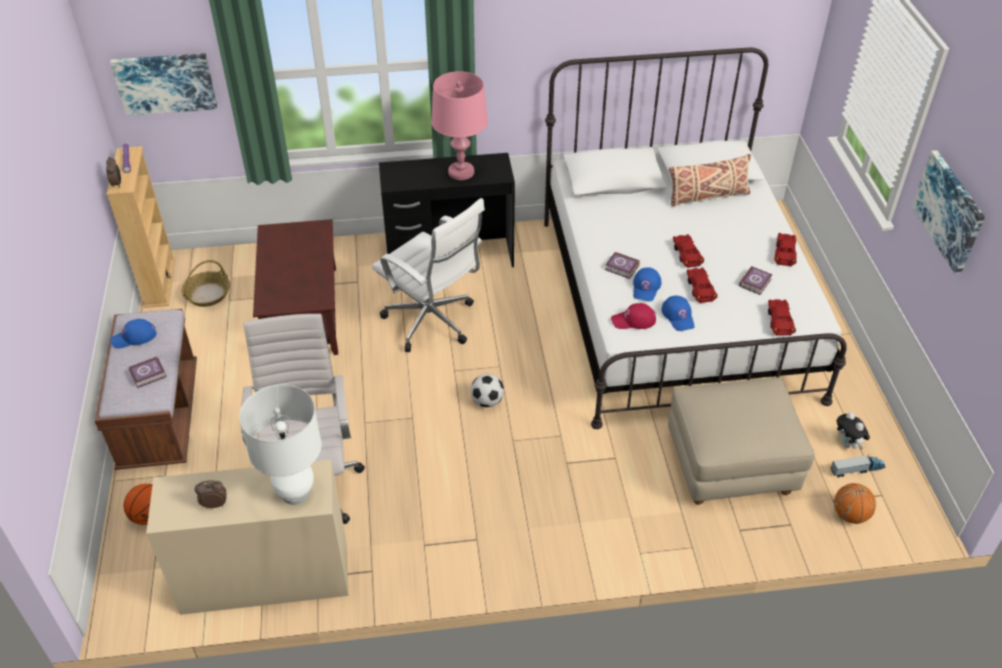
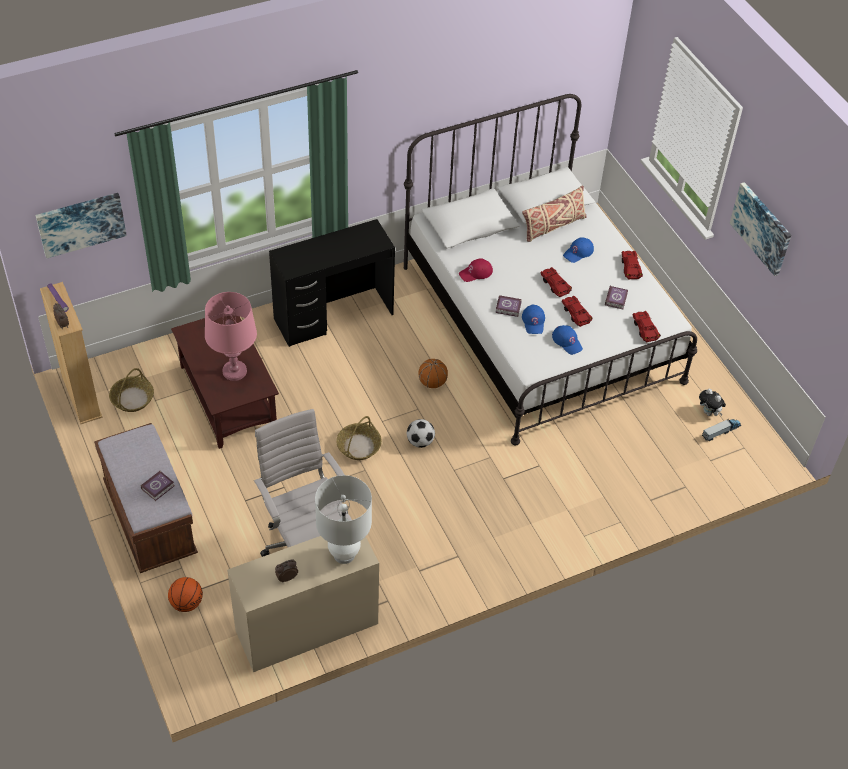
camera: 20 degrees left, 5 degrees up
(134, 337) = (126, 458): blue cap -> blue cap (578, 252)
(417, 391) = (359, 446): none -> basket
(433, 323) = (346, 382): white office chair -> none
(461, 172) = (345, 246): pink table lamp -> pink table lamp (234, 371)
(633, 320) = (534, 353): red cap -> red cap (476, 273)
(731, 465) = (628, 450): beige ottoman -> none
(850, 515) = (725, 469): basketball -> basketball (432, 383)

